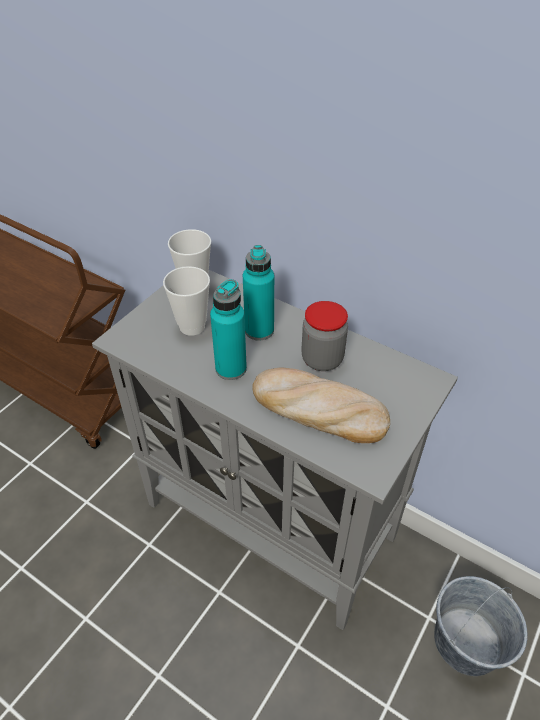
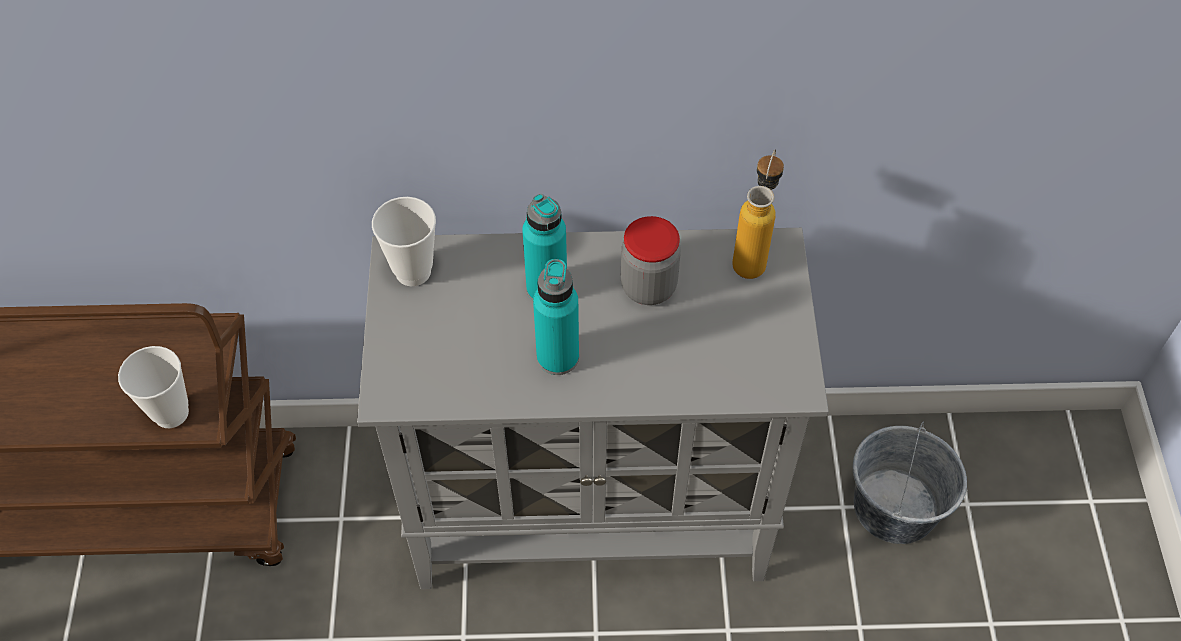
camera: 35 degrees left, 10 degrees up
(192, 326) = (462, 328): cup -> cup (171, 413)
(318, 409) = (692, 351): bread -> none
(407, 376) = (752, 256): none -> bottle

